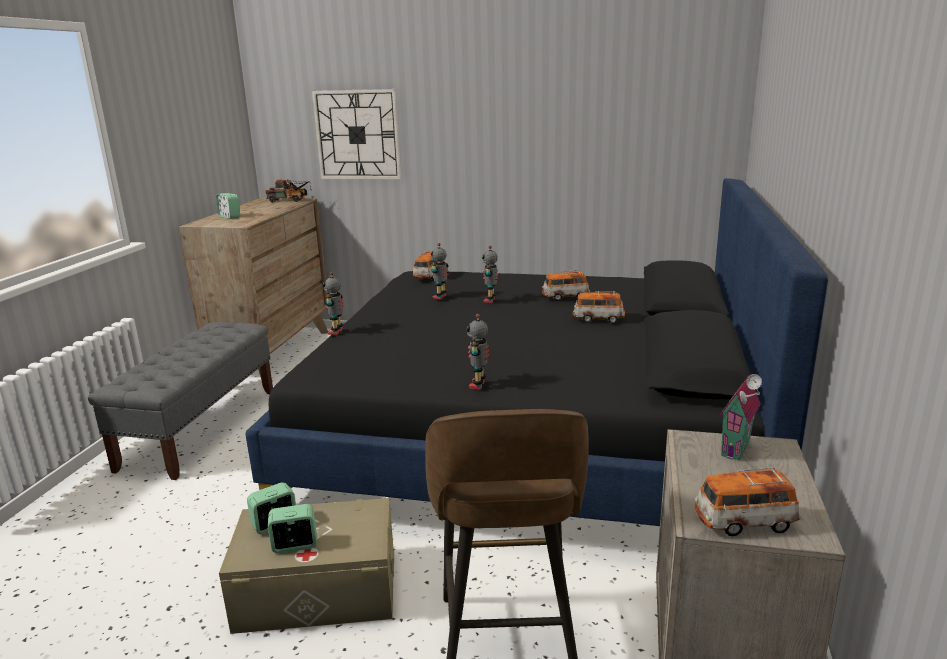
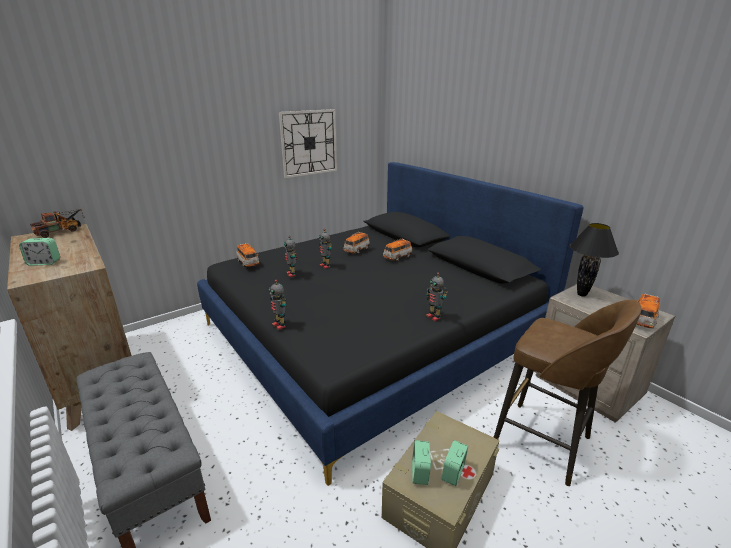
camera: 50 degrees left, 5 degrees up
(357, 135) = (120, 159): wall clock -> wall clock (309, 143)
(738, 450) = (582, 294): toy house -> black table lamp

